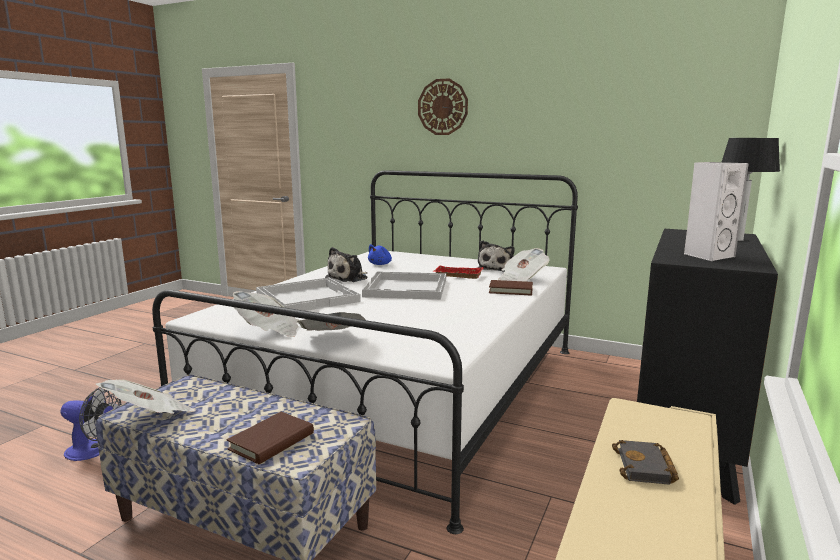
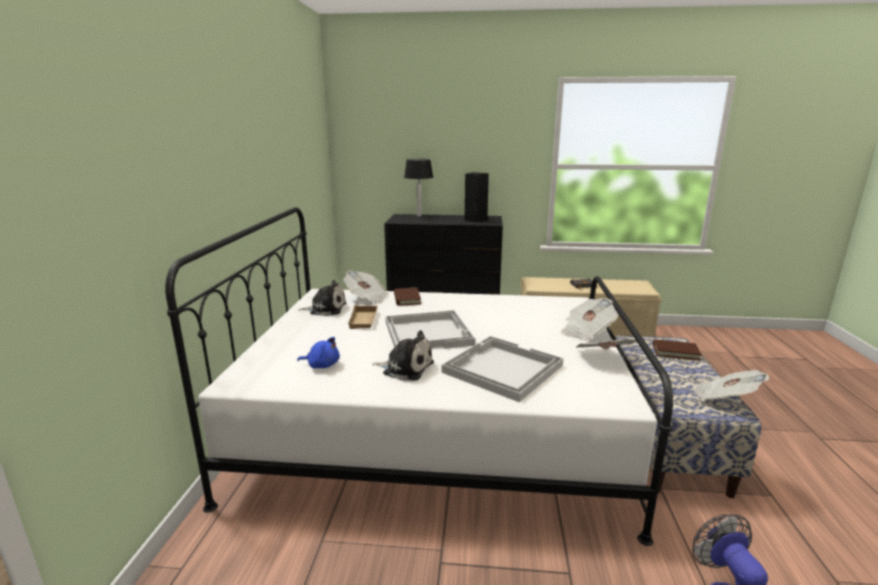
camera: 110 degrees left, 5 degrees up
(443, 107) = (201, 143): wall clock -> none
(457, 275) = (365, 320): red tray -> beige tray
(708, 256) = (474, 220): white speaker -> black speaker

